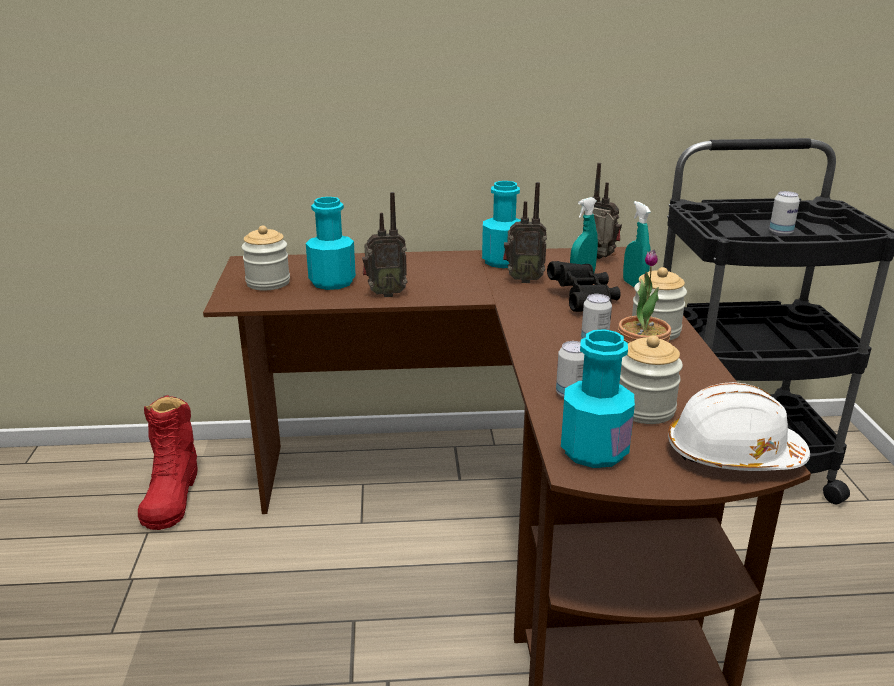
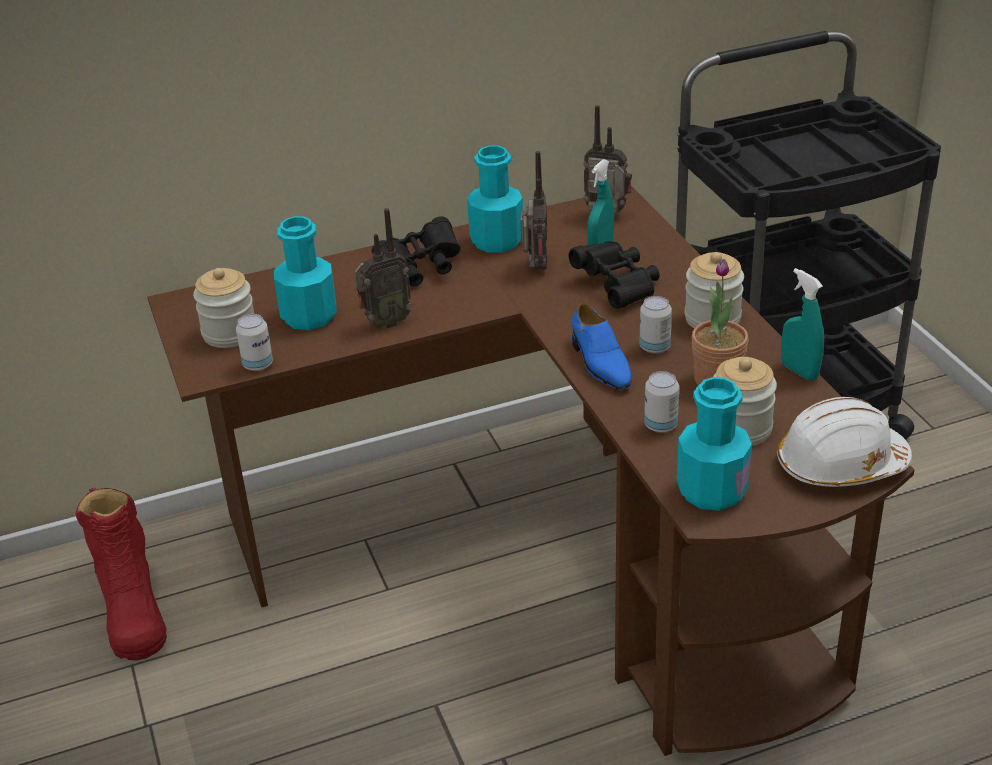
camera: 15 degrees left, 10 degrees up
(434, 268) = (420, 268): none -> black binoculars
(523, 280) = (535, 267): radio -> radio turned 75 degrees counterclockwise
(541, 344) = (600, 363): none -> blue shoe
(634, 285) = (664, 252): turquoise spray bottle -> turquoise spray bottle (799, 371)
(780, 233) = (813, 157): can -> can (258, 365)

